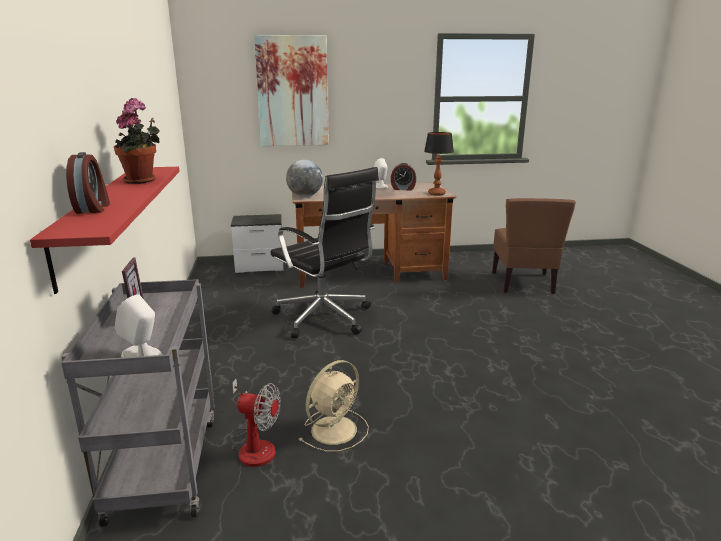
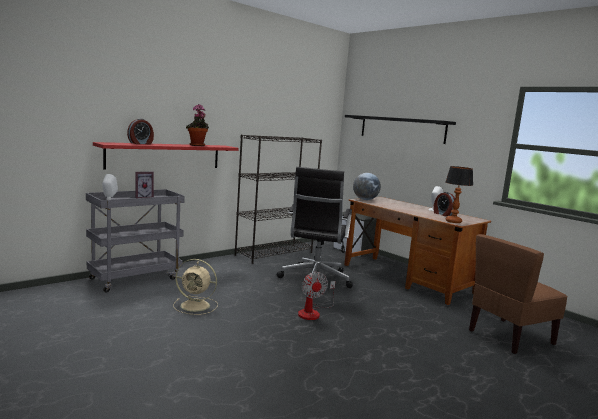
camera: 55 degrees right, 10 degrees down
(206, 314) = (274, 253): none -> black bookcase
(254, 445) = (165, 291): fan -> fan (313, 312)
(292, 92) = (401, 129): picture -> black shelf

